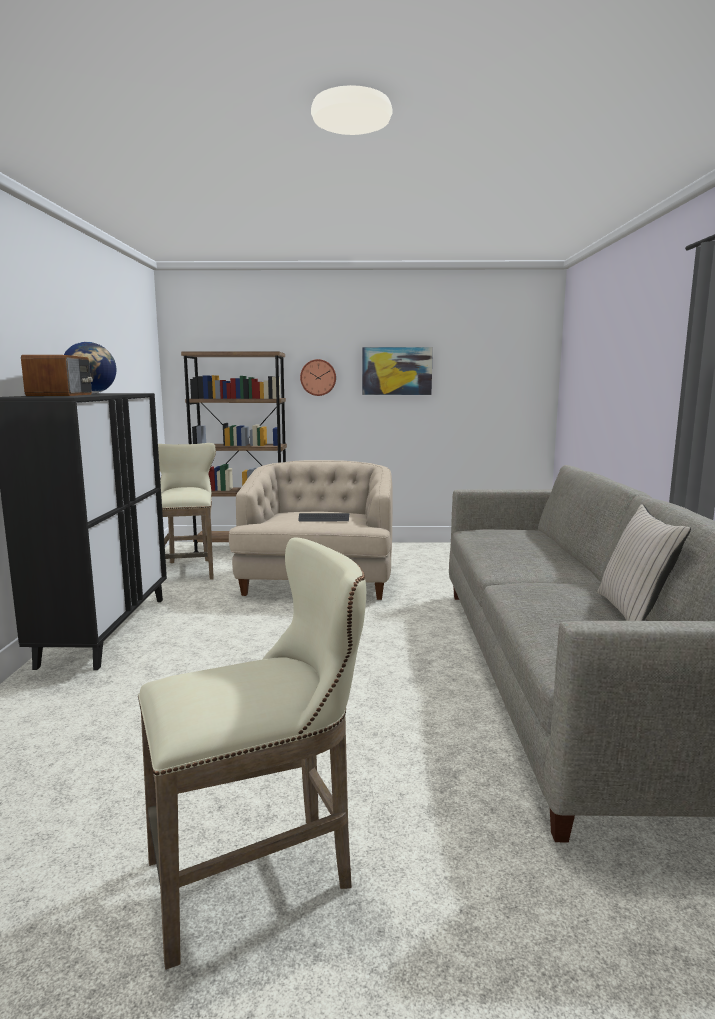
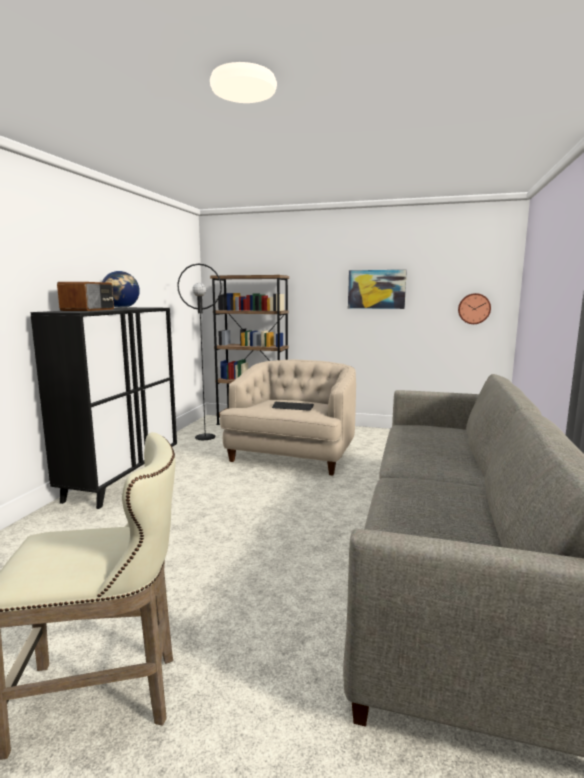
camera: 15 degrees right, 0 degrees up
(189, 569) = (205, 437): beige stool -> black floor lamp
(318, 377) = (314, 294): wall clock -> wall clock (474, 308)
(633, 613) = (487, 520): beige pillow -> none

